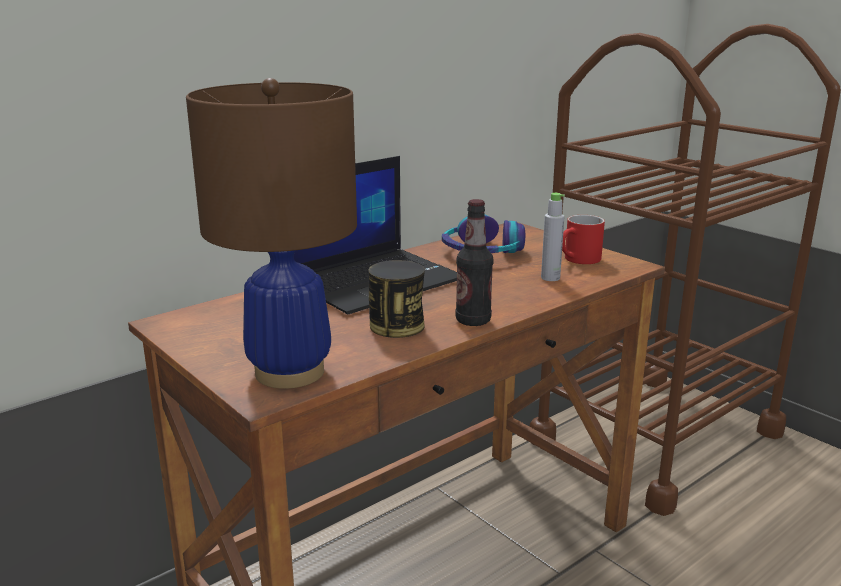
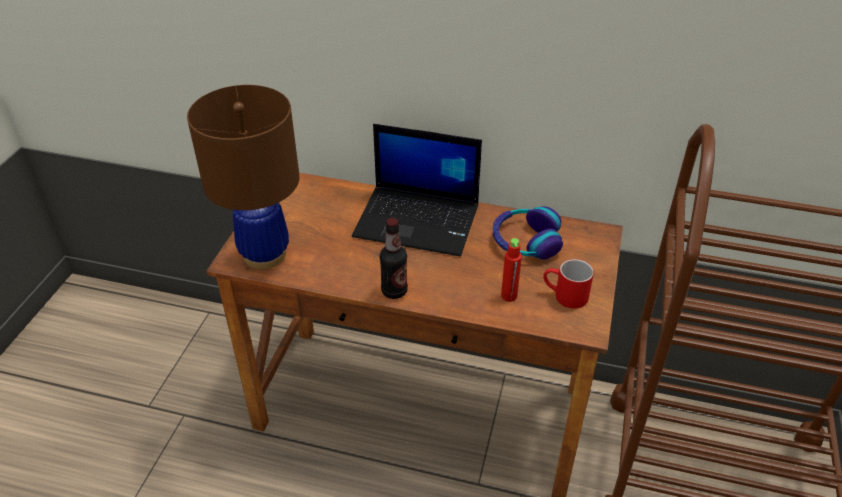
camera: 55 degrees right, 20 degrees up
(397, 326) = (357, 263): can -> none
(550, 278) = (509, 296): grey bottle -> red bottle

